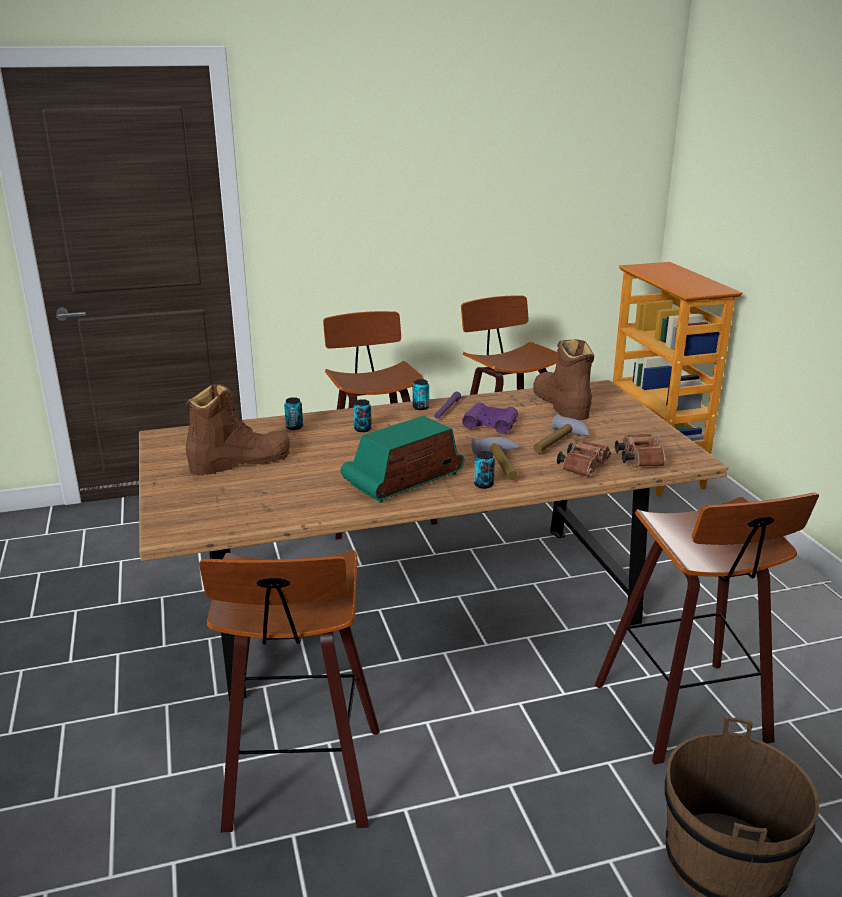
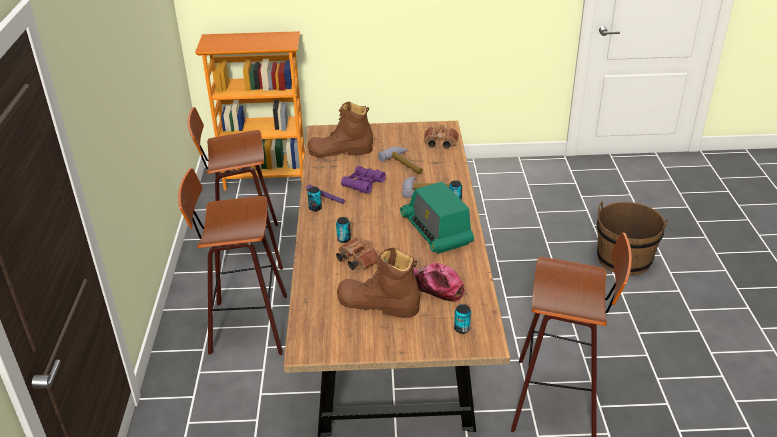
camera: 75 degrees left, 10 degrees up
(240, 461) = (378, 304): brown boot -> brown boot turned 60 degrees counterclockwise
(279, 489) = (433, 287): none -> cap
(294, 427) = (322, 272): can -> can (462, 329)
(583, 467) = (443, 163): brown binoculars -> brown binoculars (356, 260)
(688, 715) = (527, 240): stool -> none

